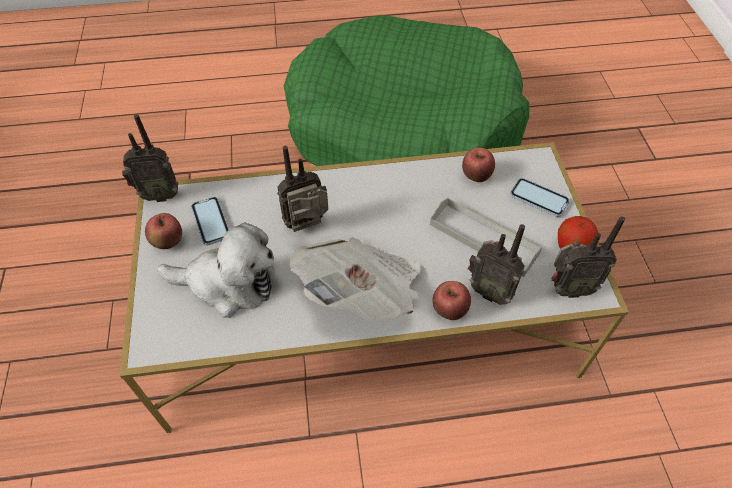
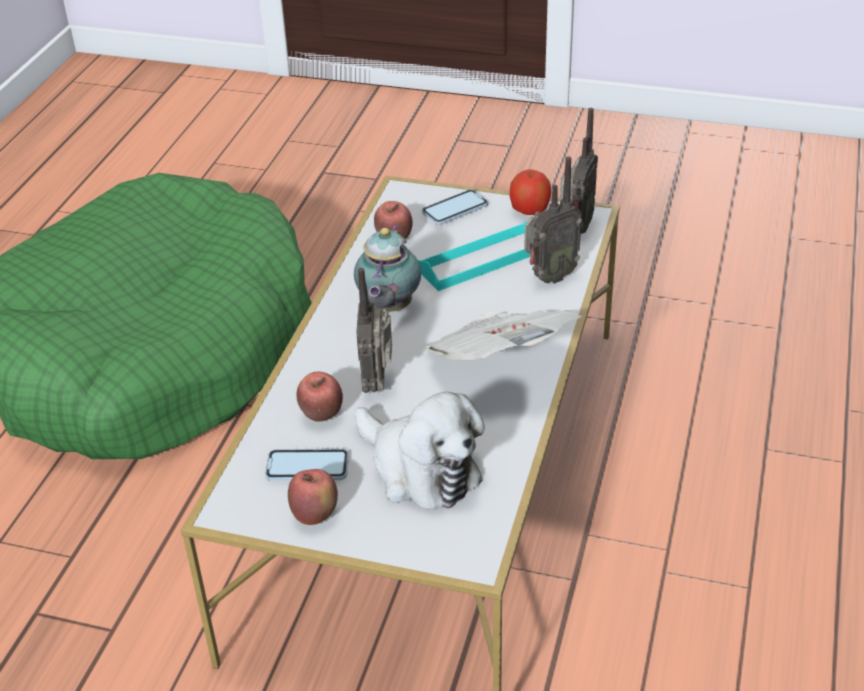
camera: 65 degrees left, 15 degrees down
(159, 195) = (220, 510): radio -> none
(228, 284) = (420, 469): plush toy -> plush toy turned 105 degrees clockwise
(392, 203) = (388, 308): none -> teapot
(449, 310) = (557, 309): apple -> apple (321, 415)
(483, 239) = (482, 261): grey tray -> turquoise tray

